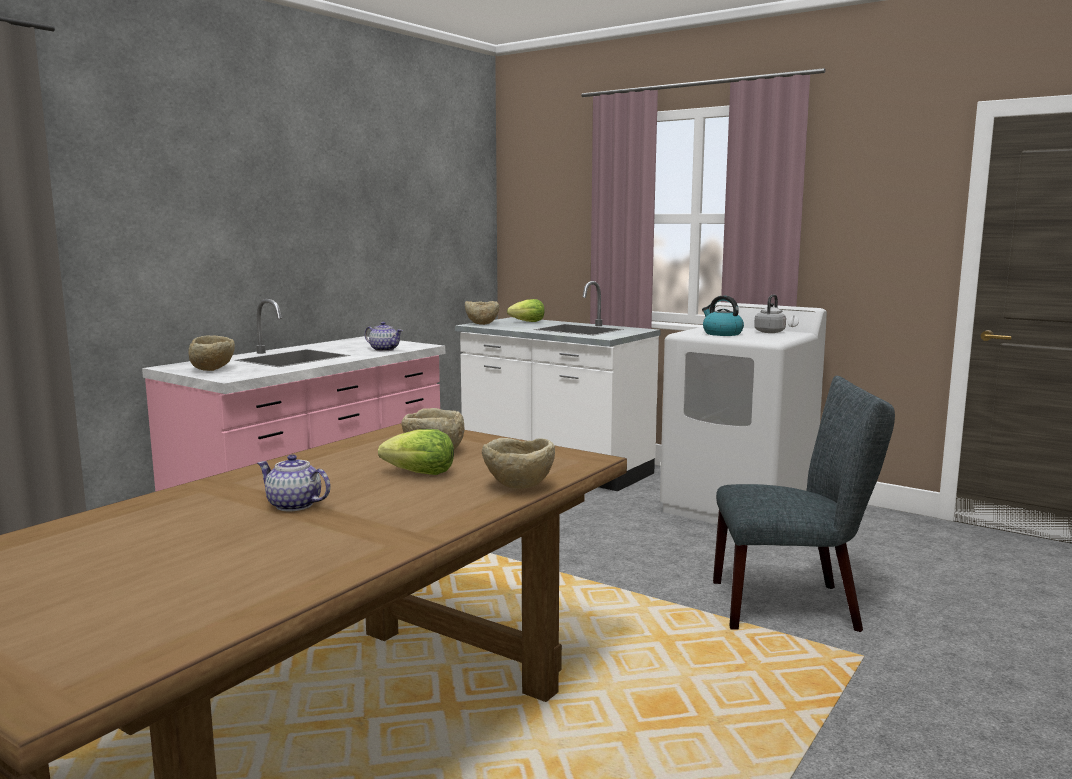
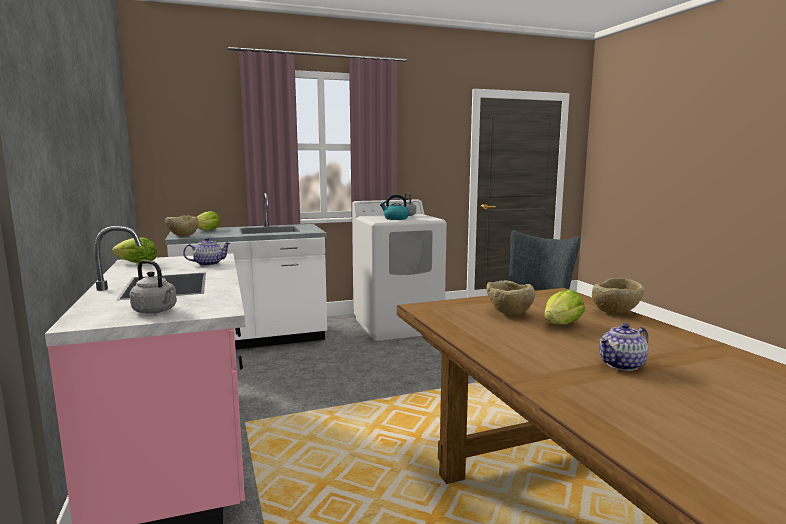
camera: 55 degrees left, 0 degrees up
(213, 370) = (156, 311): beige bowl -> grey kettle
(355, 341) = (137, 263): none -> lettuce

